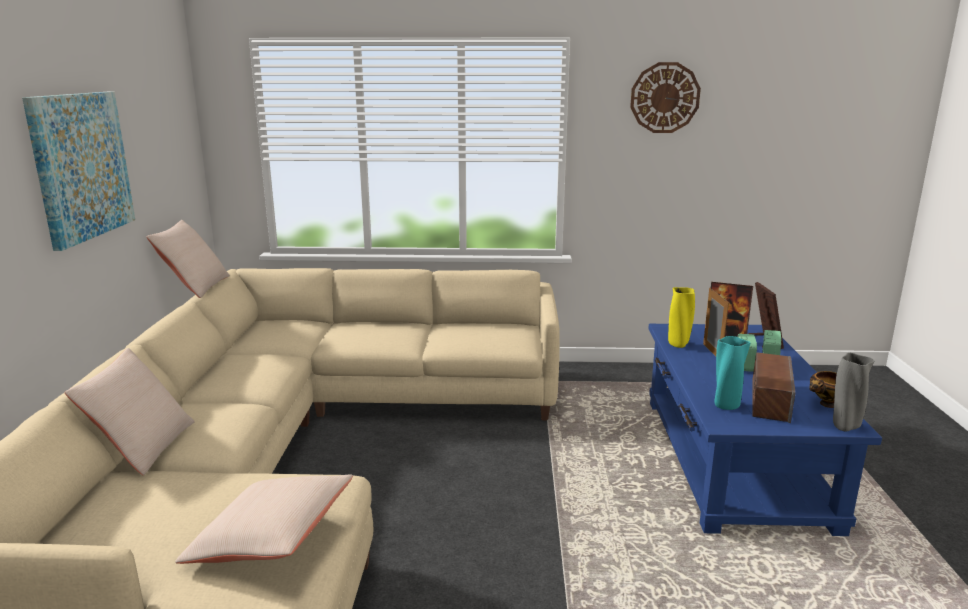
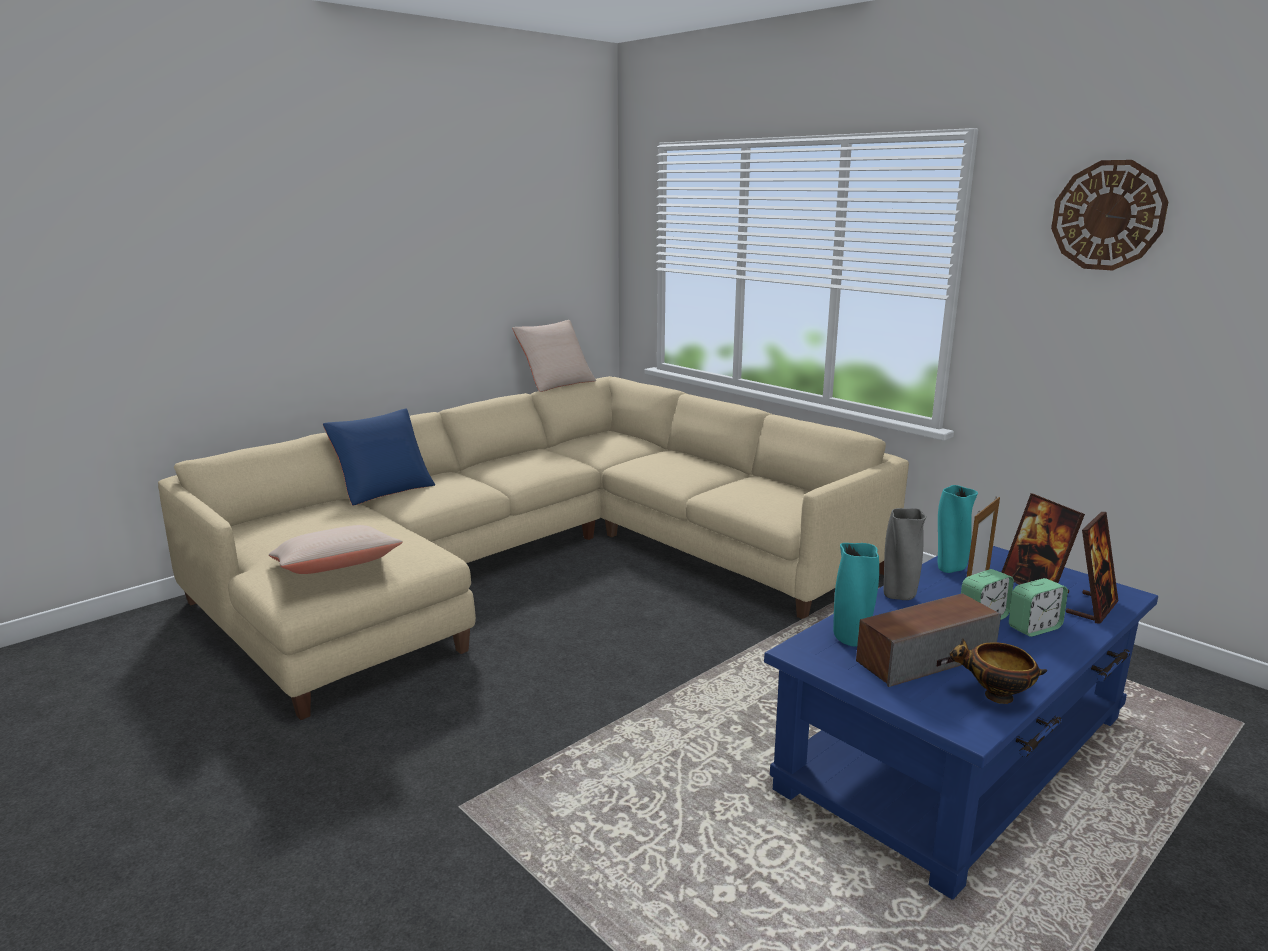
camera: 45 degrees right, 0 degrees up
(81, 166) = (434, 255): picture -> none
(142, 446) = (383, 489): beige pillow -> blue pillow
(678, 345) = (949, 569): yellow vase -> turquoise vase
(845, 427) = (954, 723): grey vase -> grey vase (898, 596)

